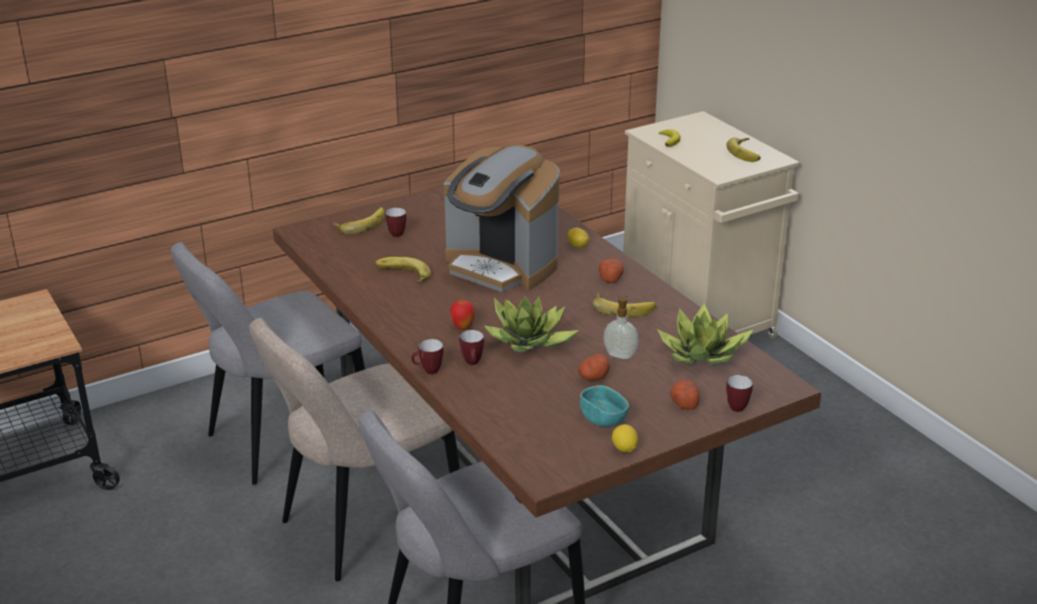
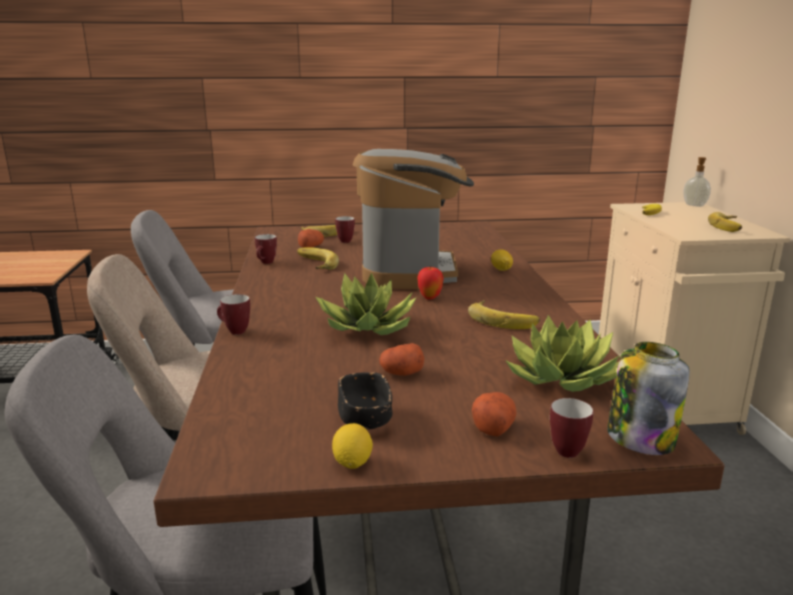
camera: 25 degrees right, 10 degrees down
(462, 327) = (316, 305): apple -> apple (430, 297)
(473, 363) = (286, 334): mug -> mug (266, 263)
(501, 266) = (410, 271): coffee machine -> coffee machine turned 150 degrees counterclockwise
(603, 418) = (365, 419): turquoise bowl -> black bowl
(610, 278) = (512, 295): potato -> potato (311, 247)
(620, 354) = (457, 358): soap dispenser -> soap dispenser (695, 205)
(771, 387) = (640, 437): none -> jar

